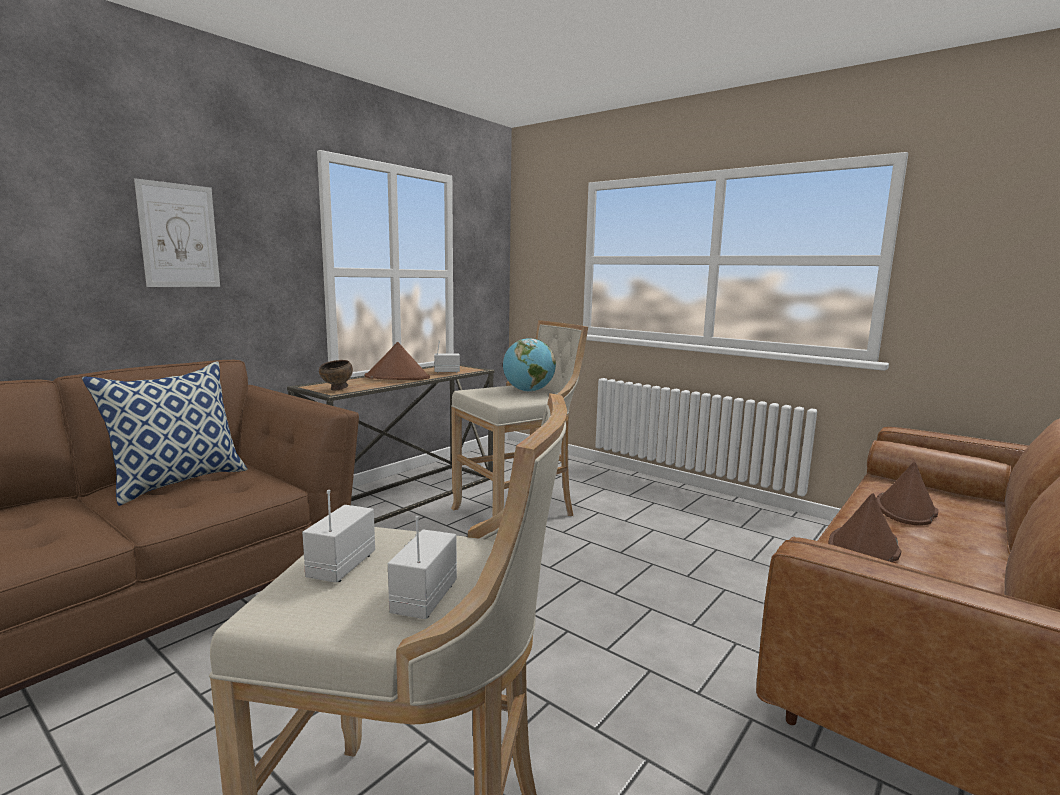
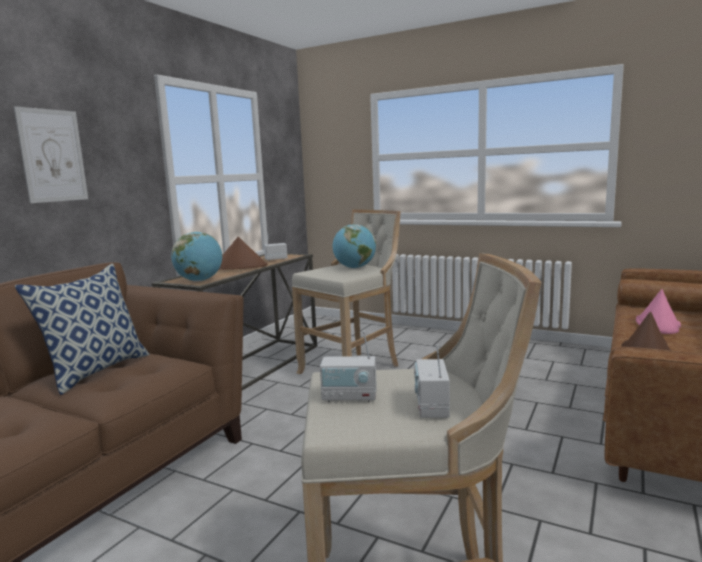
camera: 10 degrees left, 0 degrees up
(337, 389) = (199, 281): brown bowl -> globe
(341, 566) = (349, 397): radio -> radio turned 90 degrees counterclockwise
(906, 509) = (658, 324): brown hat -> pink hat

